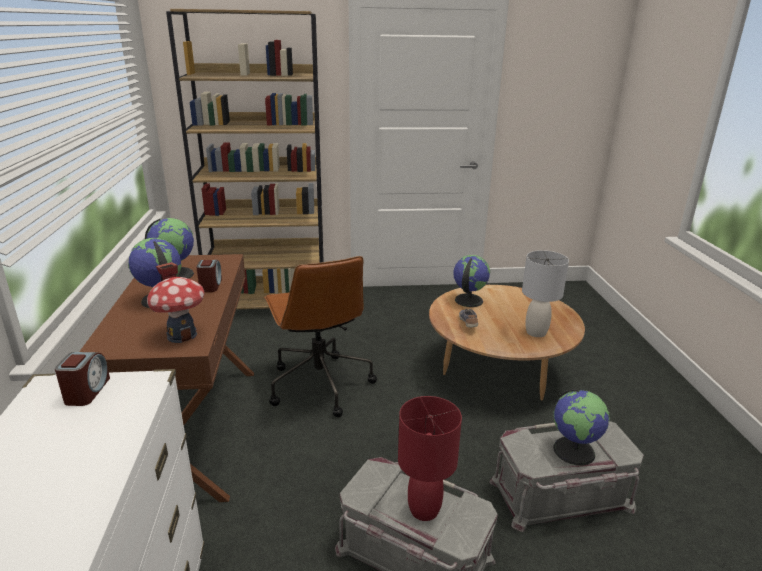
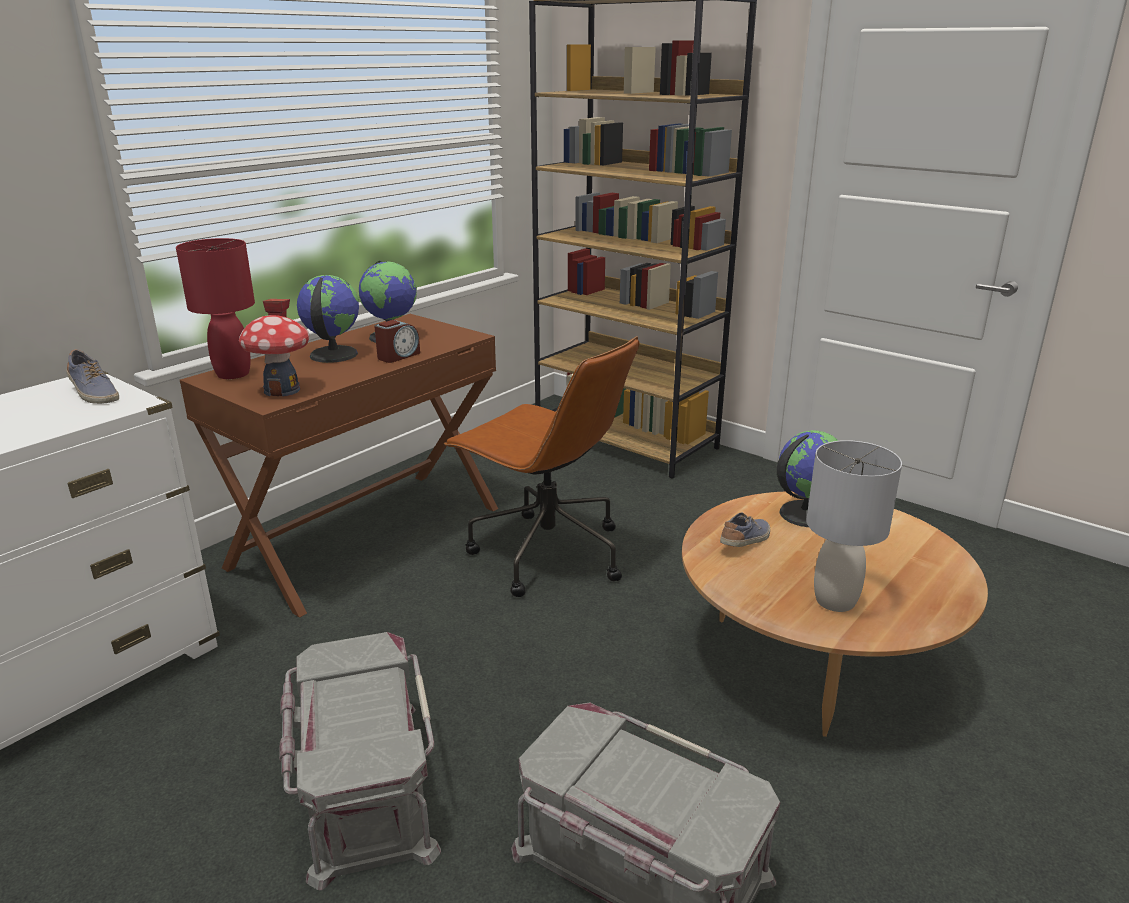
camera: 45 degrees right, 0 degrees up
(87, 391) = (93, 393): alarm clock -> shoe
(319, 384) = (546, 553): brown office chair -> brown office chair turned 75 degrees counterclockwise
(424, 510) = (353, 717): red table lamp -> red table lamp (233, 374)
(574, 450) = (641, 788): globe -> none

